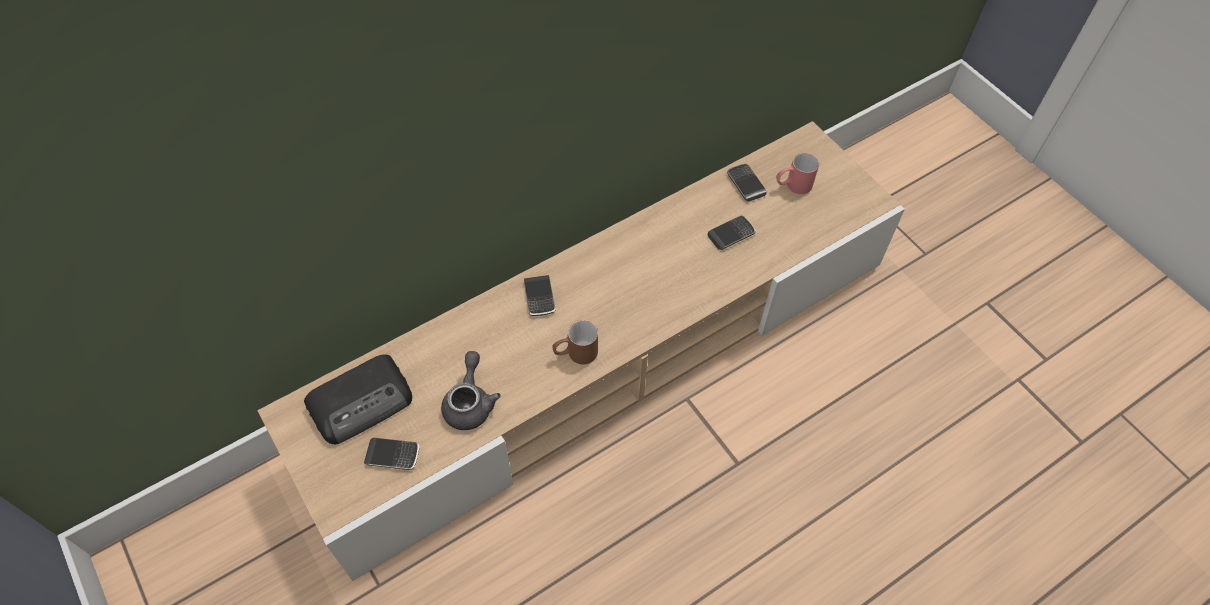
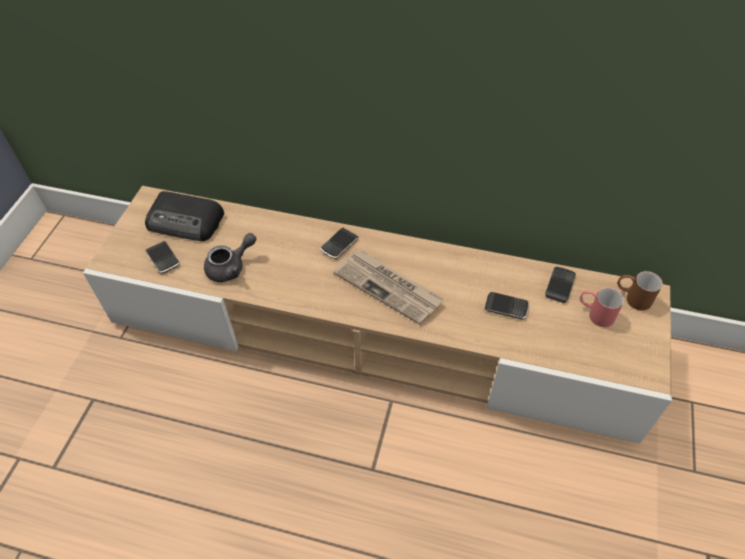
camera: 50 degrees right, 5 degrees down
(575, 354) = (317, 292): brown mug -> brown mug (632, 297)
(627, 297) = (388, 287): none -> newspaper

